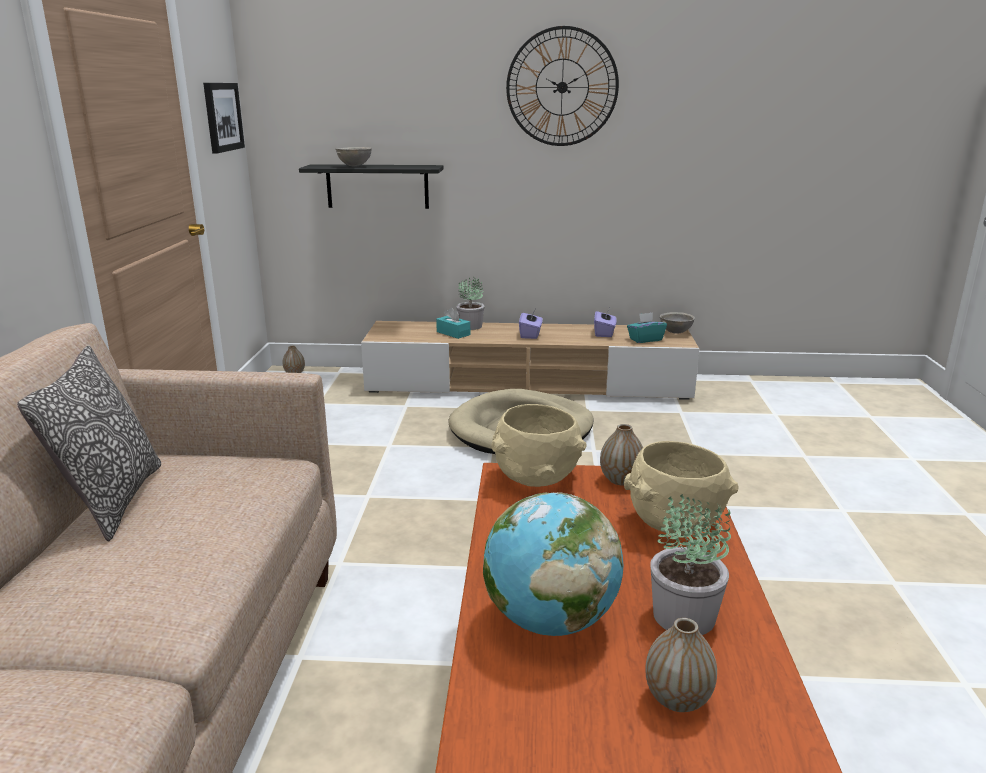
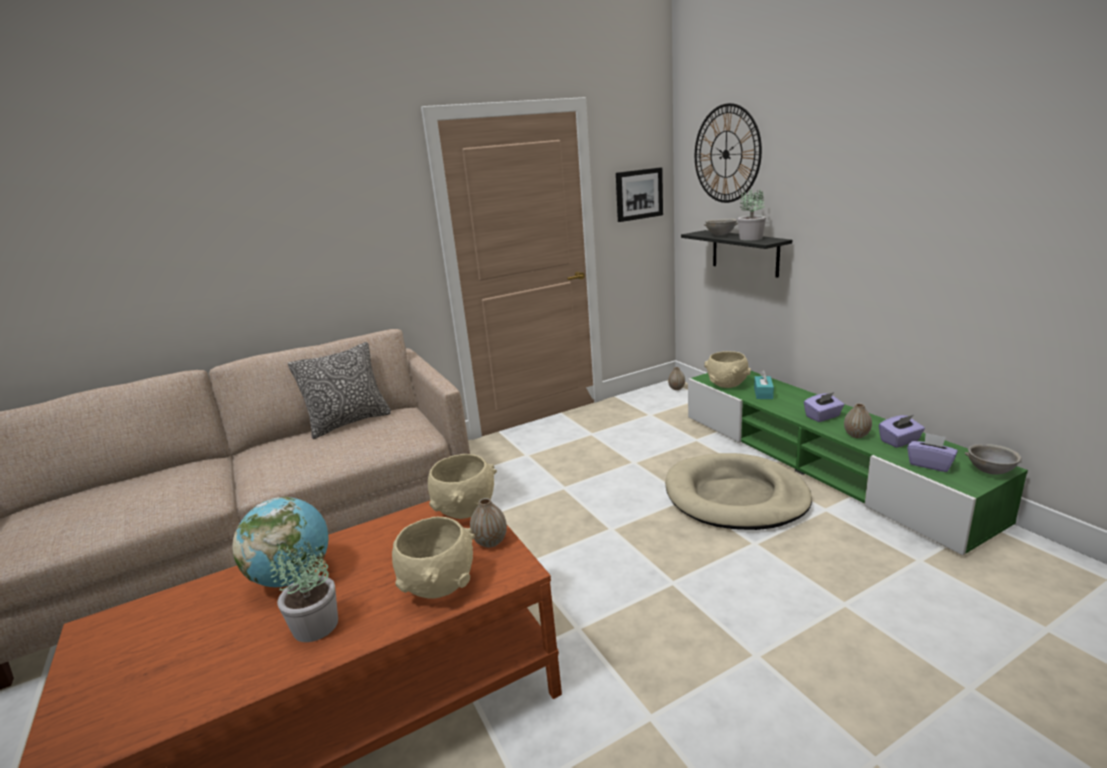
camera: 60 degrees right, 0 degrees up
(409, 336) = (727, 385): none -> beige bowl
(471, 326) = (791, 392): potted plant -> potted plant (751, 238)
(528, 384) = (821, 463): beige tv stand -> green tv stand
(562, 87) = (905, 166): wall clock -> wall clock (726, 154)
(645, 339) = (930, 464): turquoise tissue box -> purple tissue box
(677, 699) = (226, 648): vase -> vase (856, 435)

